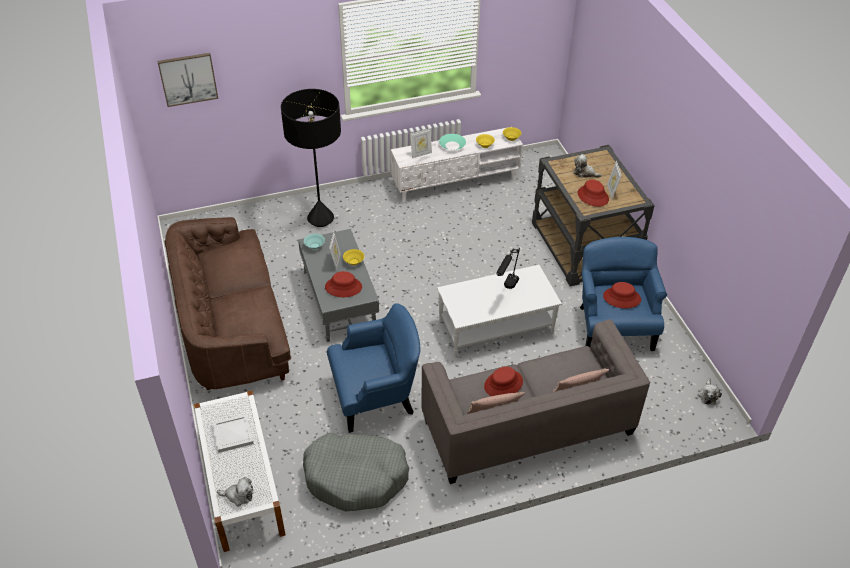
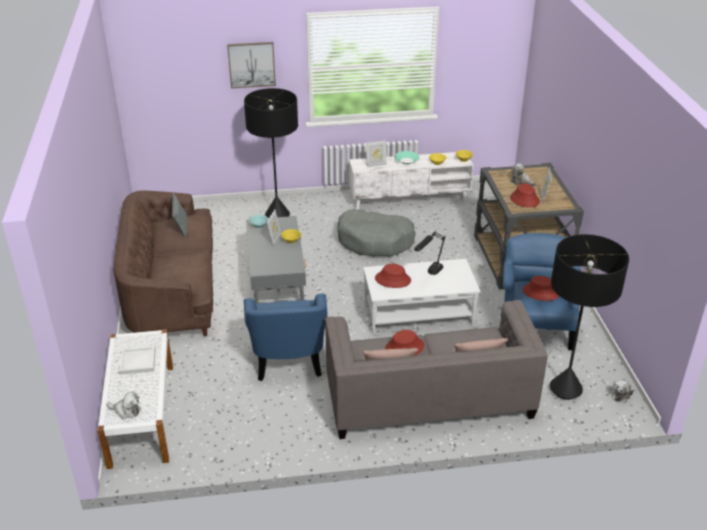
camera: 10 degrees right, 10 degrees down
(188, 79) = (168, 70): picture -> picture (251, 64)
(232, 258) = (181, 226): none -> grey pillow
(343, 287) = (275, 258): red hat -> red hat (393, 279)
(356, 477) = (250, 422): grey dog bed -> grey dog bed (375, 241)
(375, 396) = (288, 358): blue armchair -> blue armchair turned 90 degrees clockwise
(656, 398) = (565, 390): none -> black floor lamp

